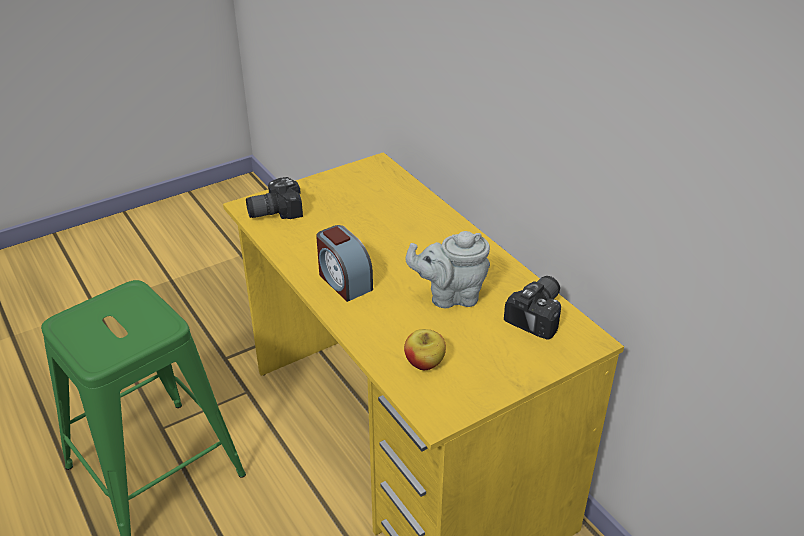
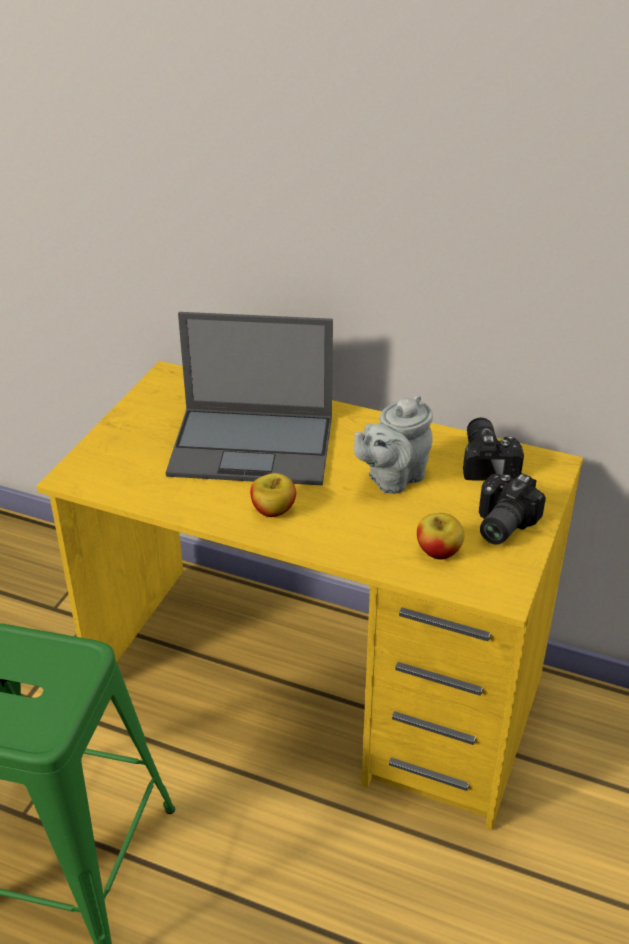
camera: 35 degrees left, 0 degrees up
(273, 211) = (109, 469): camera -> camera (499, 524)
(344, 281) = (273, 510): alarm clock -> apple
(380, 233) = (254, 446): none -> laptop

